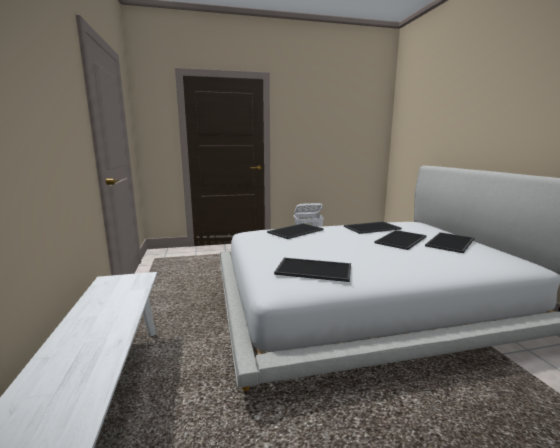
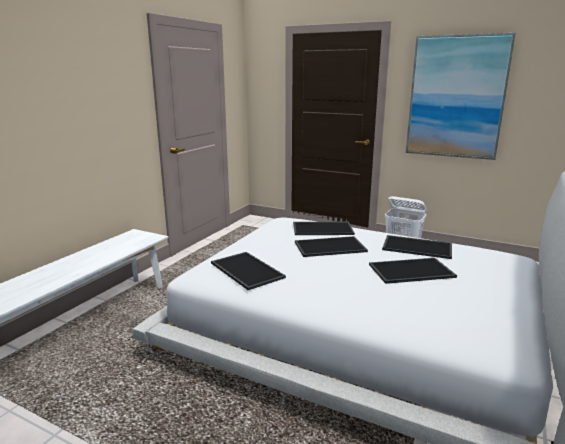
camera: 40 degrees right, 5 degrees up
(319, 130) = (456, 97): none -> picture
(451, 243) = (468, 294): tray -> tray (329, 247)

